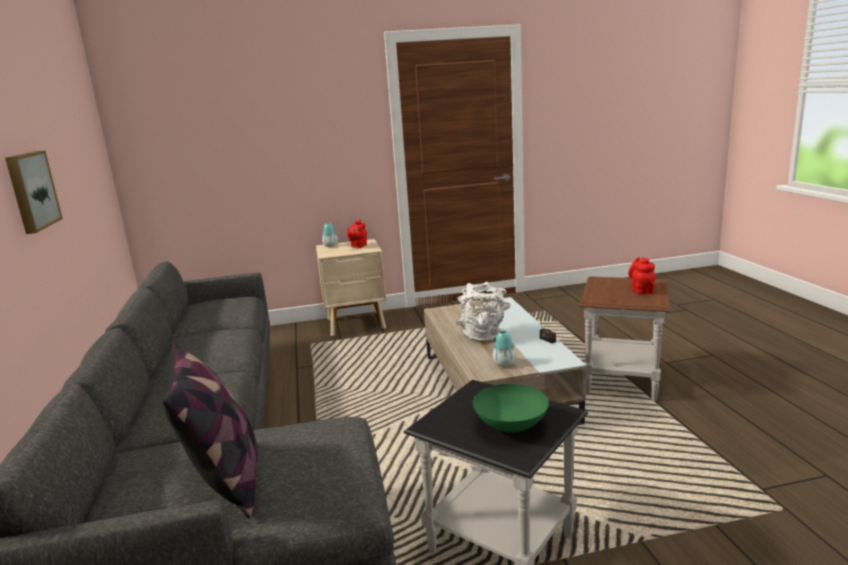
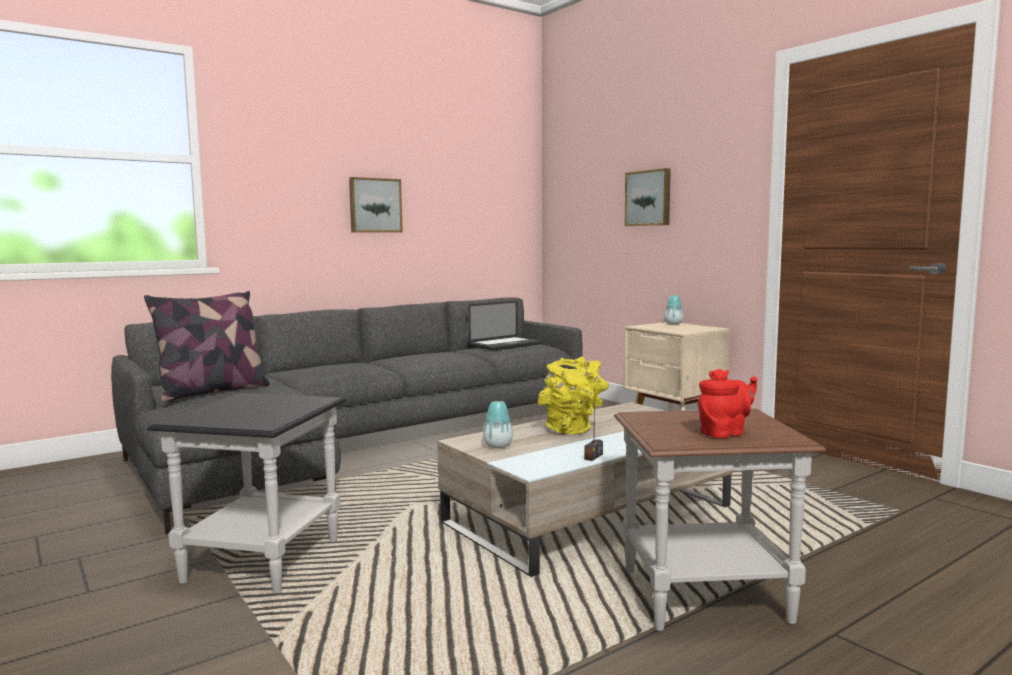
camera: 65 degrees right, 10 degrees down
(210, 310) = (505, 345): none -> laptop
(272, 144) = (649, 198): none -> picture
(358, 246) = (686, 328): red teapot -> none
(484, 336) = (573, 430): white vase -> yellow vase
(510, 425) = (237, 413): green bowl -> none

